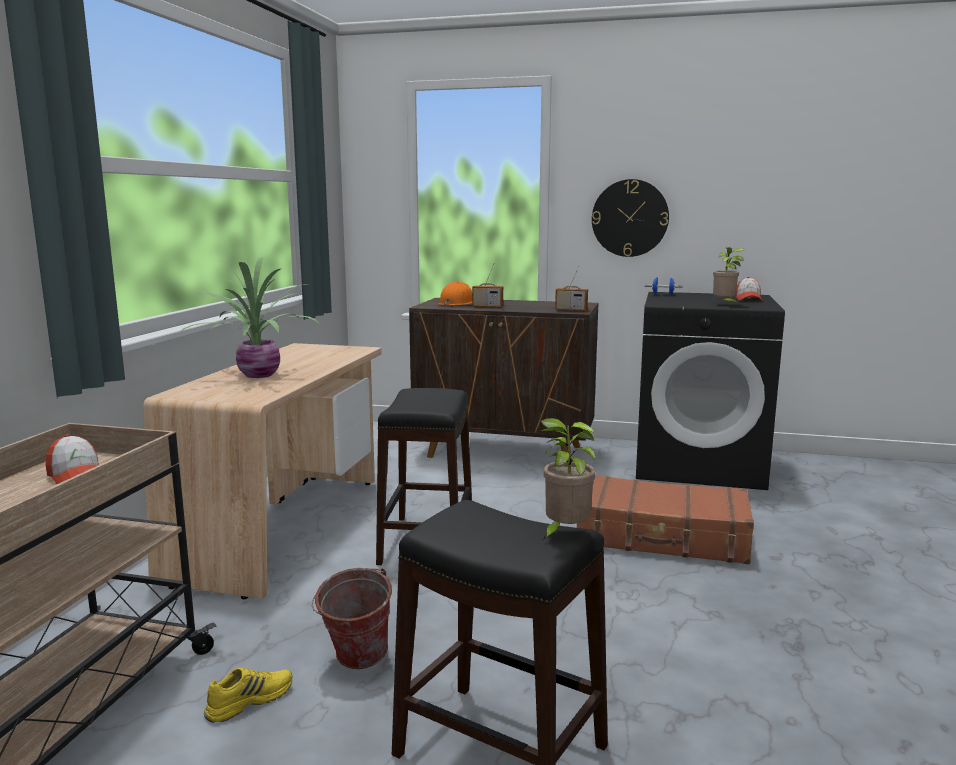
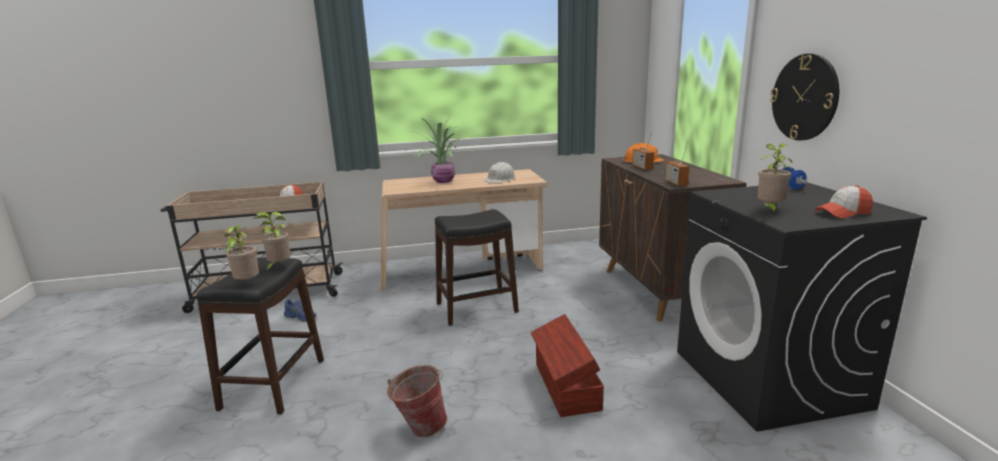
camera: 65 degrees right, 5 degrees up
(249, 700) = (301, 316): yellow shoe -> blue shoe
(322, 357) = (500, 179): none -> white hard hat
(355, 662) = (338, 328): bucket -> bucket (419, 427)
(496, 512) = (278, 267): none -> potted plant
(662, 537) = (565, 386): brown suitcase -> brown storage box

